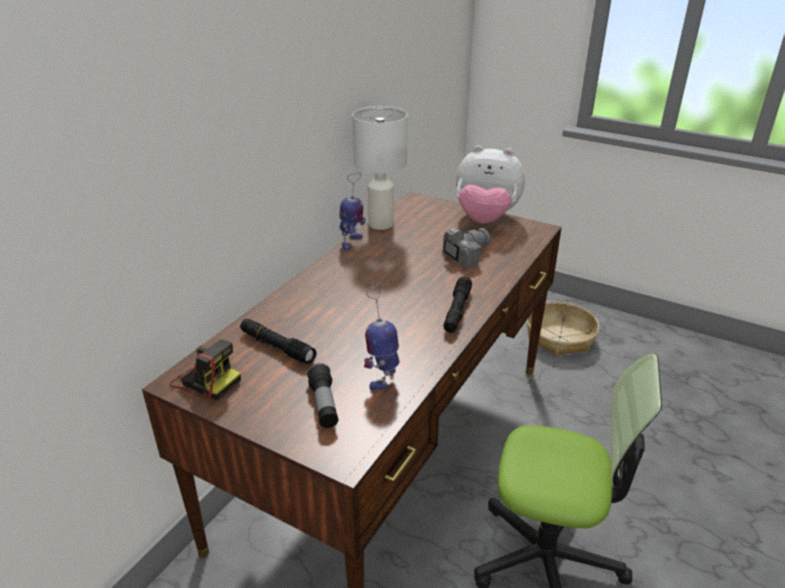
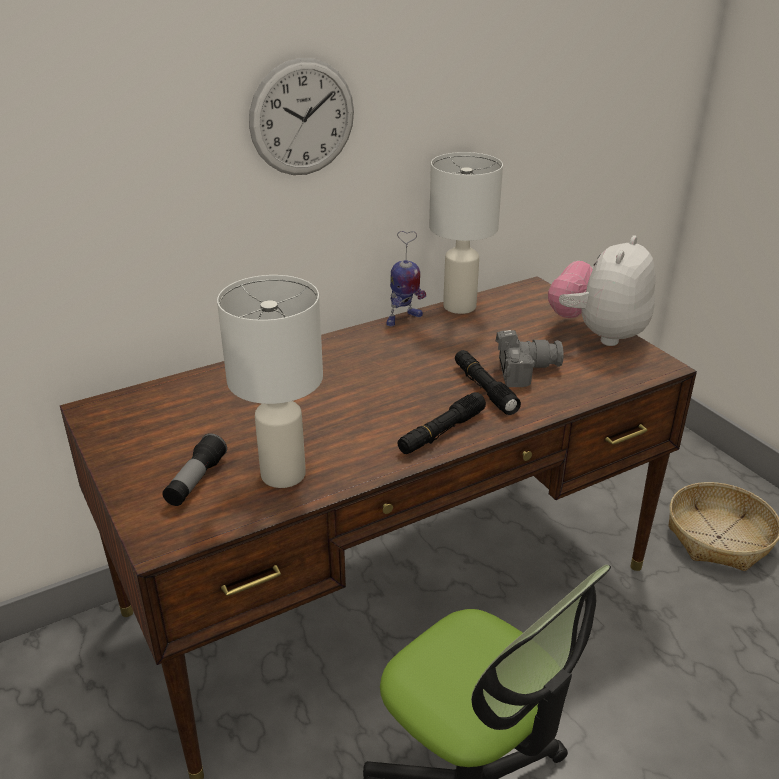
camera: 30 degrees right, 0 degrees up
(206, 379) = (118, 416): camera -> none
(277, 347) = (213, 406): black flashlight -> black flashlight (484, 389)
(278, 96) = (302, 118): none -> wall clock
(383, 376) = (283, 475): toy robot -> white table lamp
(485, 219) = (598, 334): plush toy -> plush toy turned 75 degrees clockwise

